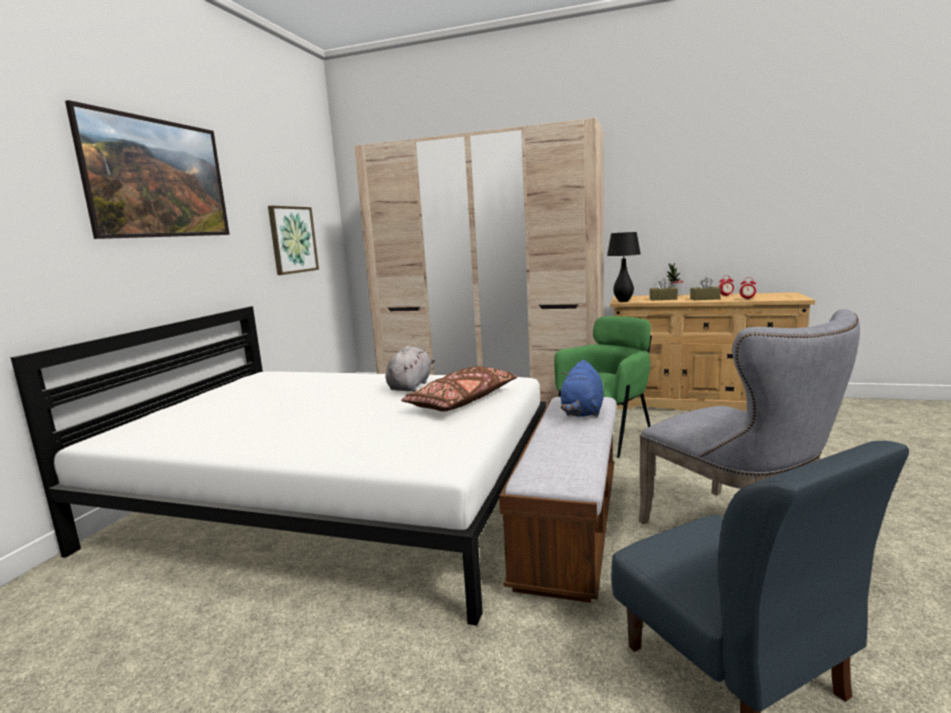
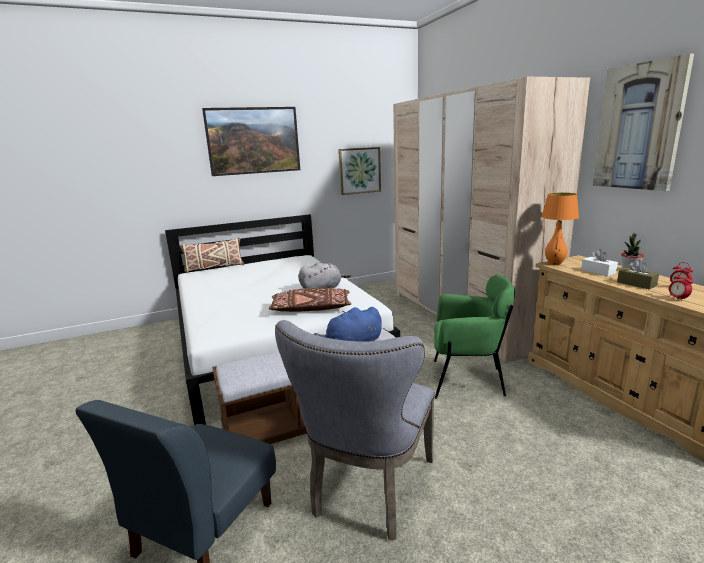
camera: 50 degrees right, 5 degrees up
(128, 421) = (214, 267): none -> beige pillow
(623, 301) = (554, 264): black table lamp -> orange table lamp
(654, 175) = (639, 127): none -> picture
(663, 299) = (598, 272): brown tissue box -> white tissue box

